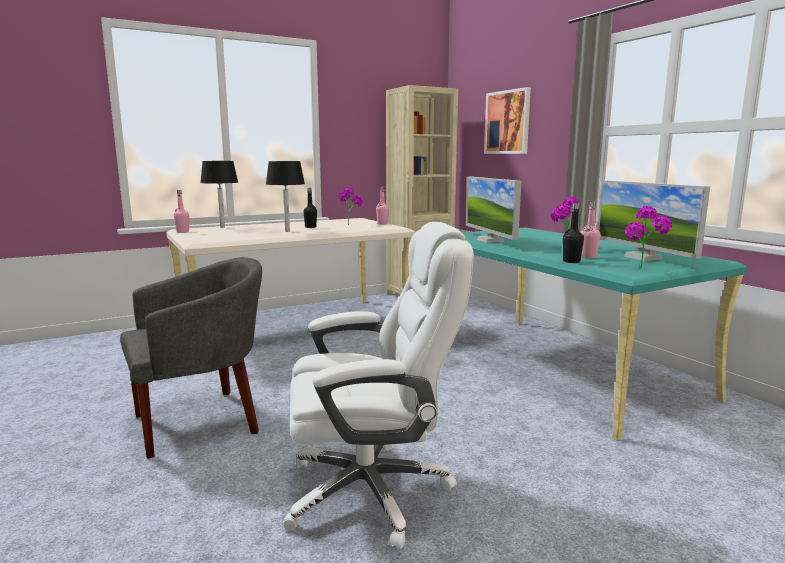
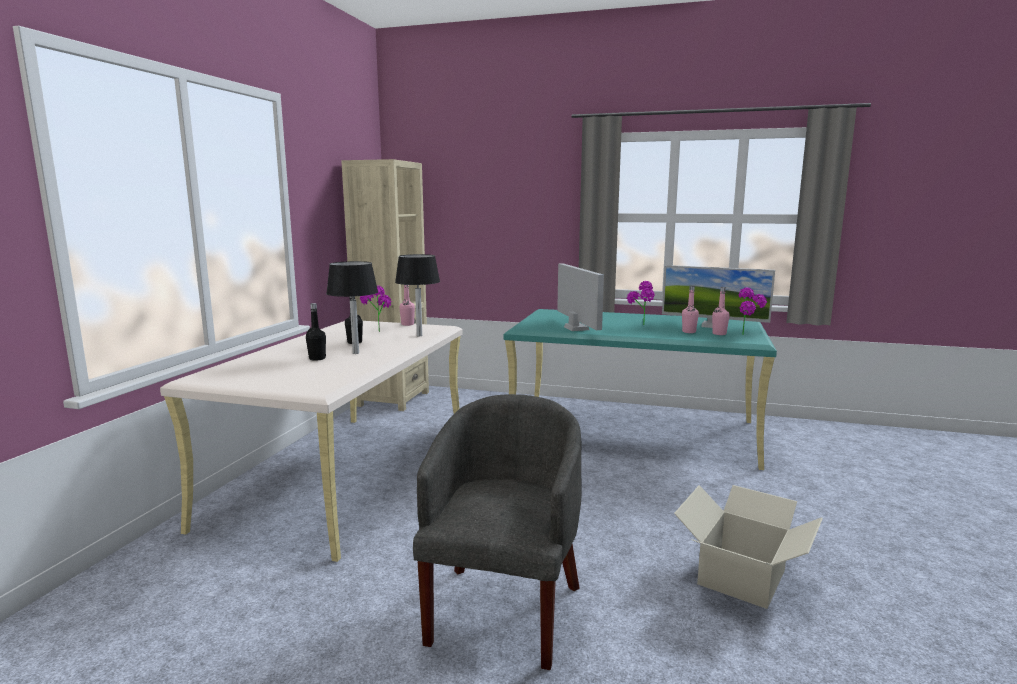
camera: 45 degrees left, 0 degrees up
(182, 232) = (218, 382): pink bottle -> pink bottle (719, 333)
(222, 227) = (241, 363): black table lamp -> black table lamp (419, 335)
(371, 491) = (742, 577): white office chair -> cardboard box
(490, 240) = (576, 328): monitor -> monitor turned 135 degrees counterclockwise
(507, 122) = (484, 202): picture -> none
(571, 261) = (697, 338): black bottle -> black bottle (317, 358)

